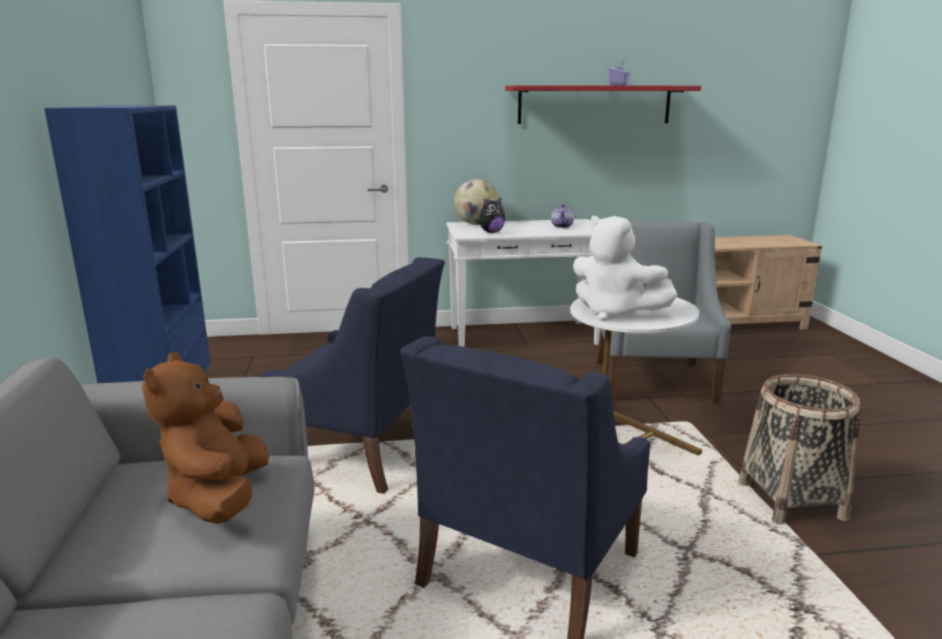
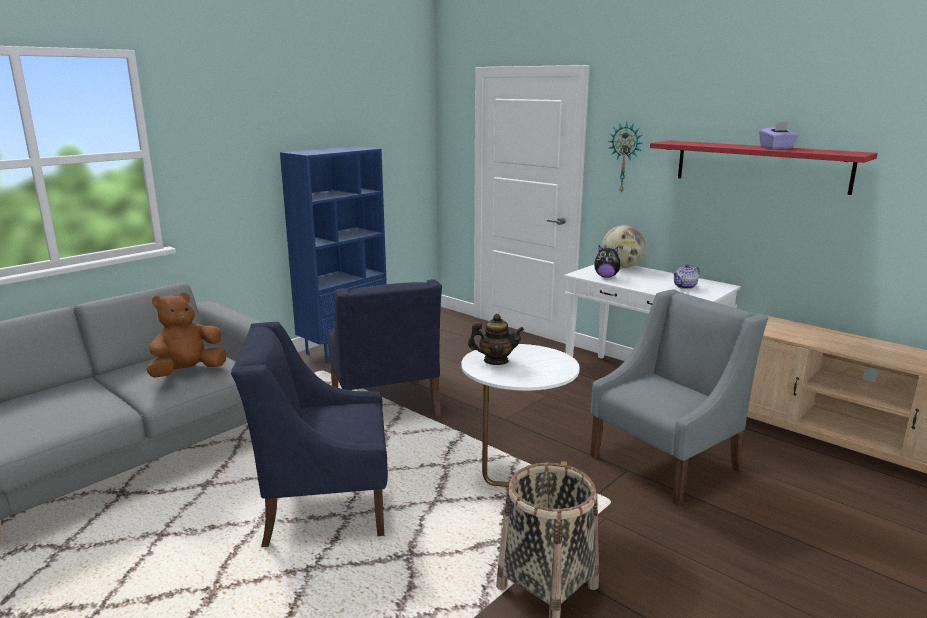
camera: 50 degrees right, 0 degrees up
(457, 107) = (625, 157): none -> wall clock
(615, 313) = (495, 361): white plush toy -> teapot

